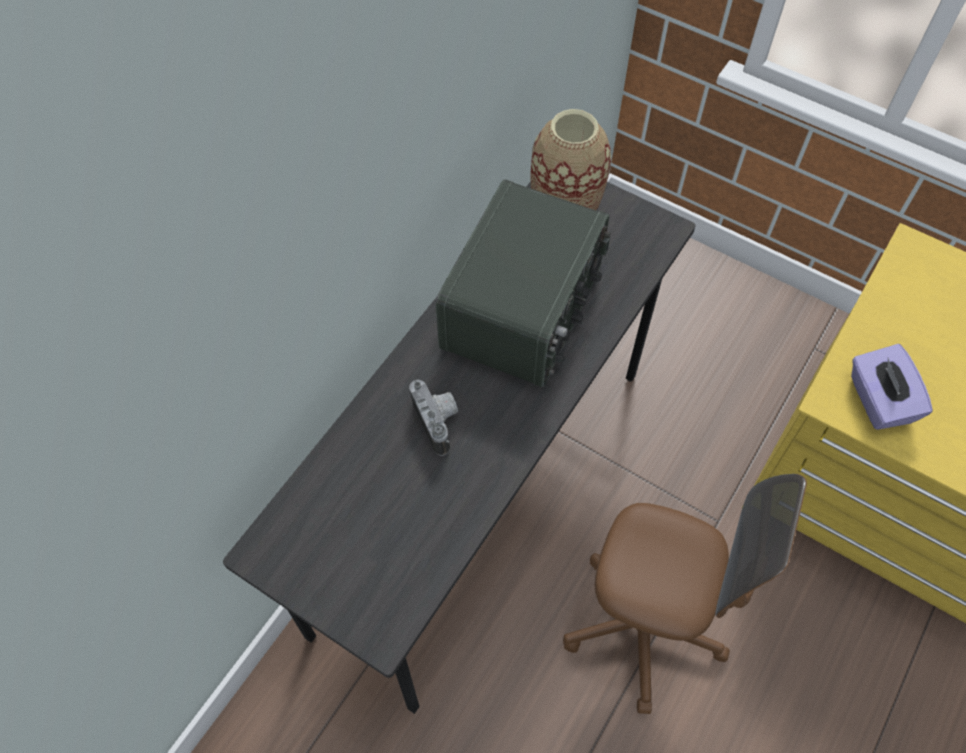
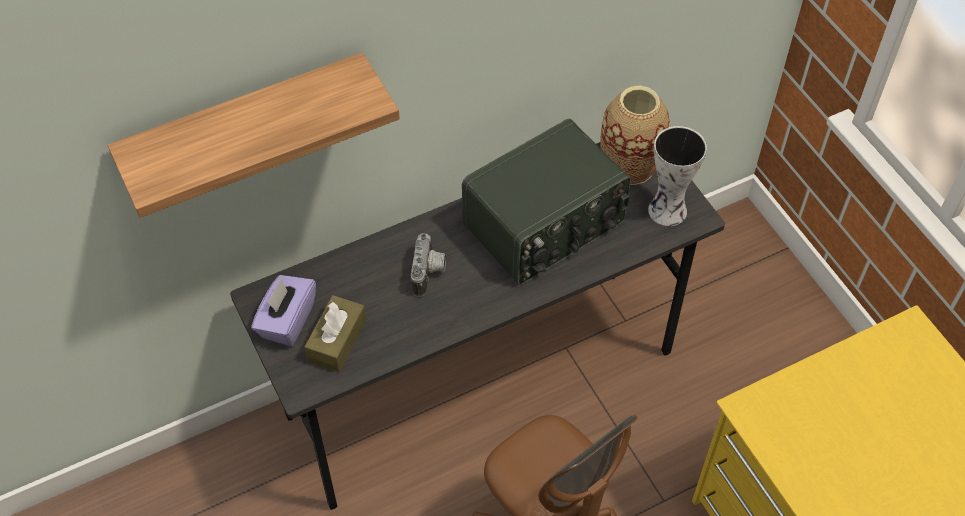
camera: 30 degrees right, 5 degrees down
(185, 361) = (245, 128): none -> shelf
(387, 554) = (337, 341): none -> brown tissue box
(634, 237) = (668, 212): none -> vase
(878, 401) = (787, 426): purple tissue box -> purple tissue box (287, 321)

